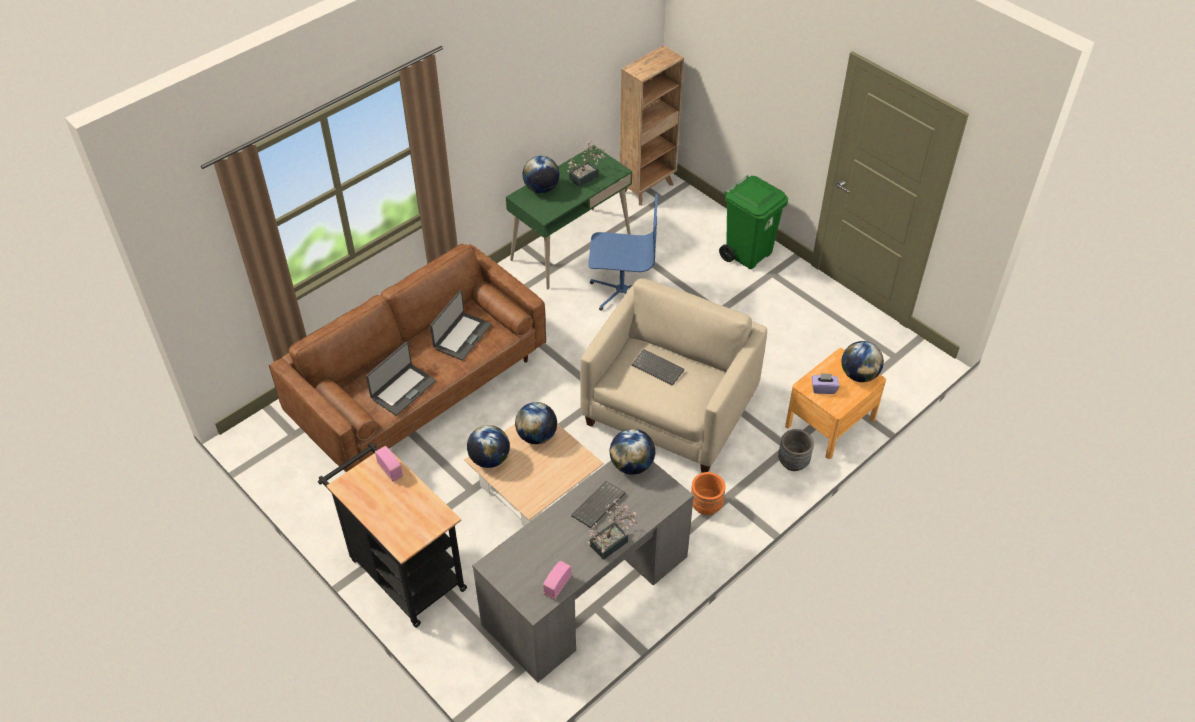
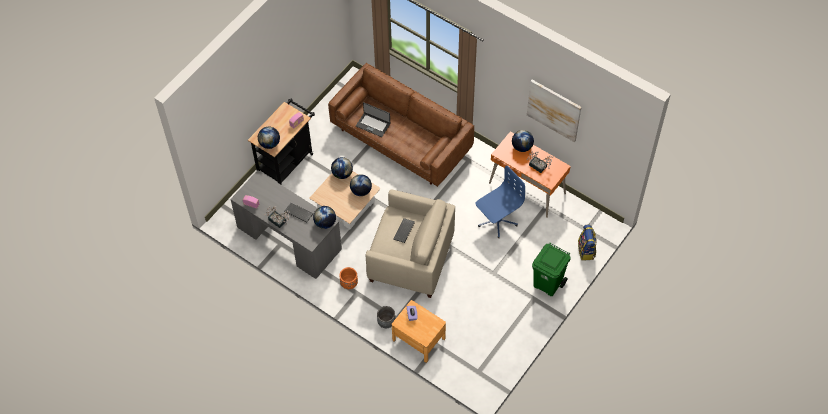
camera: 80 degrees right, 10 degrees up
(462, 336) = (415, 141): laptop -> none
(552, 70) = (554, 110): none -> picture
(570, 248) = (527, 188): green desk -> orange desk
(621, 291) = (497, 220): blue office chair -> blue office chair turned 120 degrees counterclockwise
(648, 188) = (595, 220): brown bookcase -> none
(698, 205) = (586, 250): none -> backpack
(859, 375) = (426, 332): globe -> globe (270, 144)

